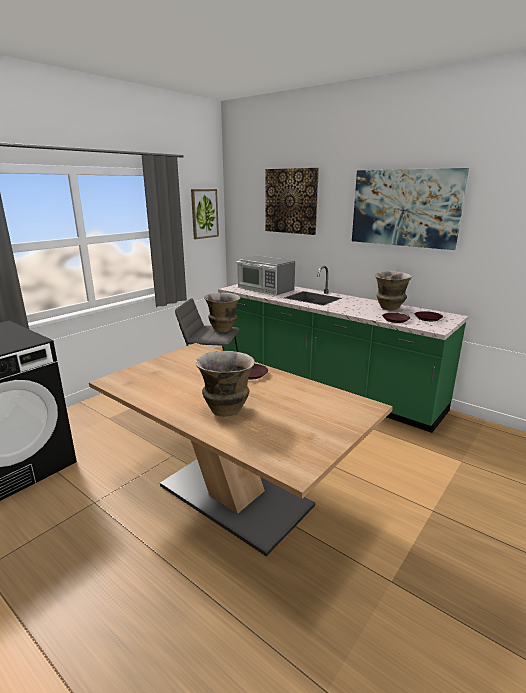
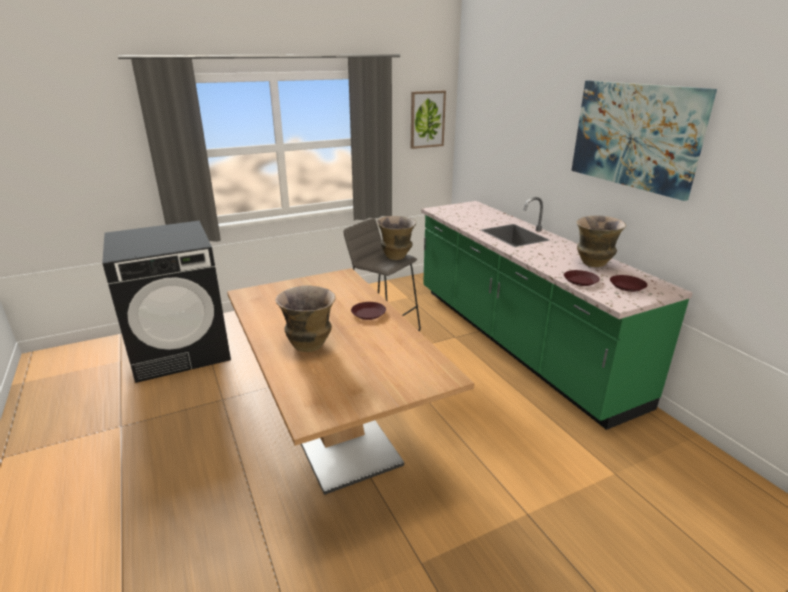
camera: 25 degrees right, 5 degrees up
(265, 289) = (472, 215): microwave -> none
(291, 201) = (517, 112): picture -> none

